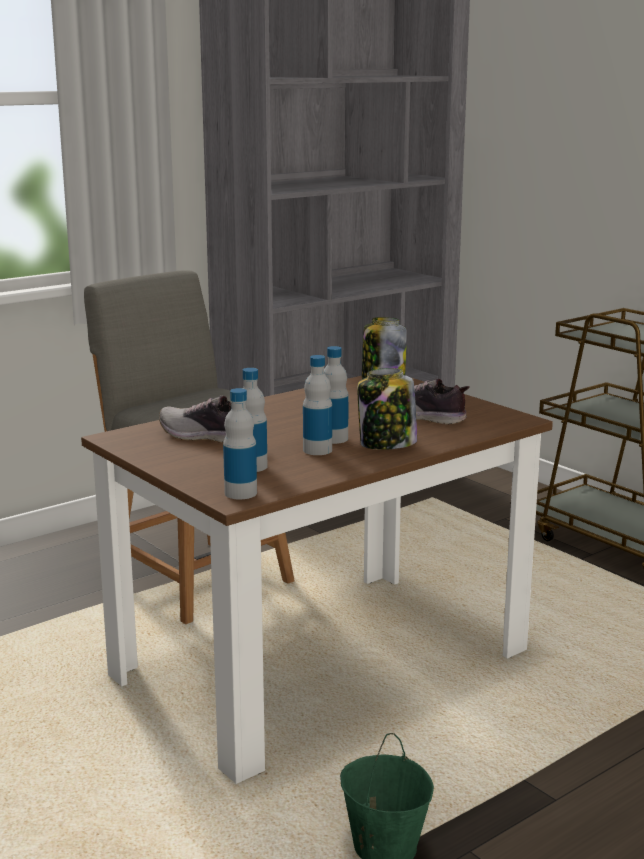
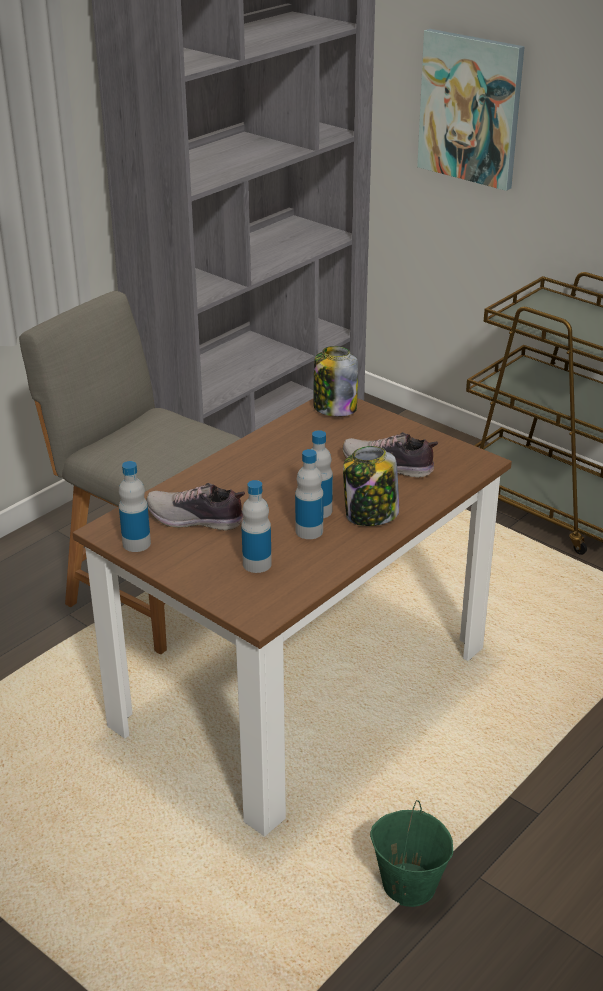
camera: 10 degrees left, 15 degrees up
(240, 493) = (261, 606): bottle -> bottle (136, 543)
(557, 153) = (470, 108): none -> picture

